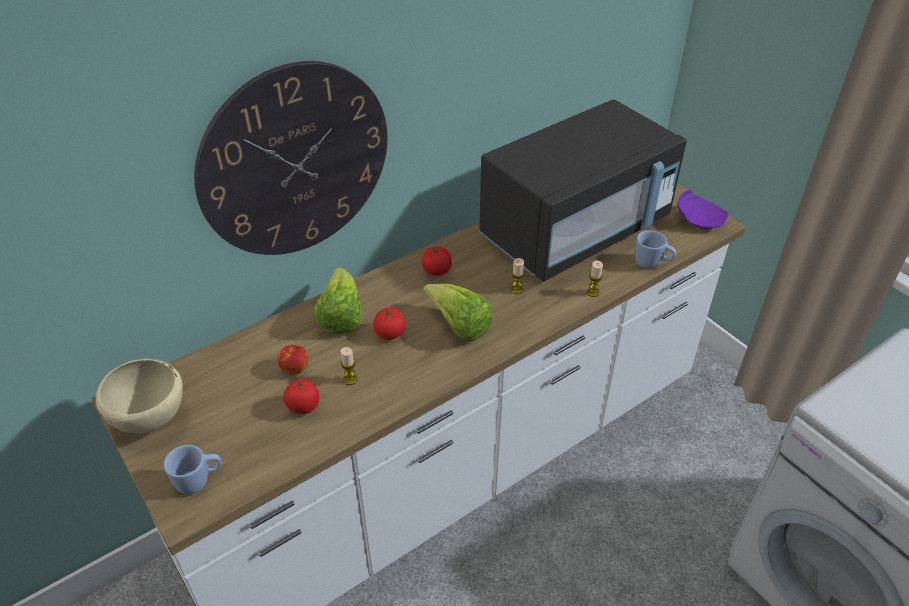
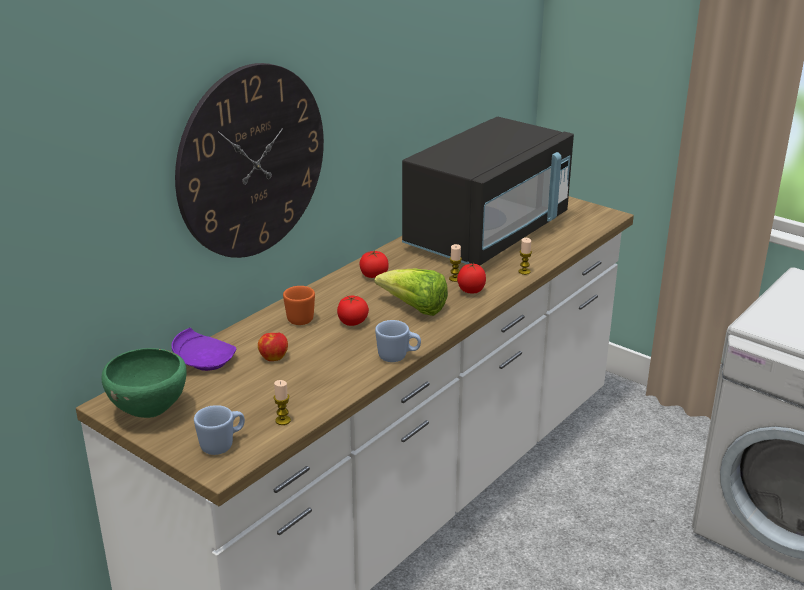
camera: 15 degrees left, 15 degrees down
(152, 420) = (150, 412): beige bowl -> green bowl
(303, 407) = (297, 381): tomato -> tomato (470, 291)
(340, 317) = (299, 317): lettuce -> orange mug
(350, 379) = (332, 357): candle -> candle (283, 420)
(652, 263) = (566, 247): blue mug -> blue mug (398, 357)
(699, 219) = (592, 214): purple plate -> purple plate (204, 361)

